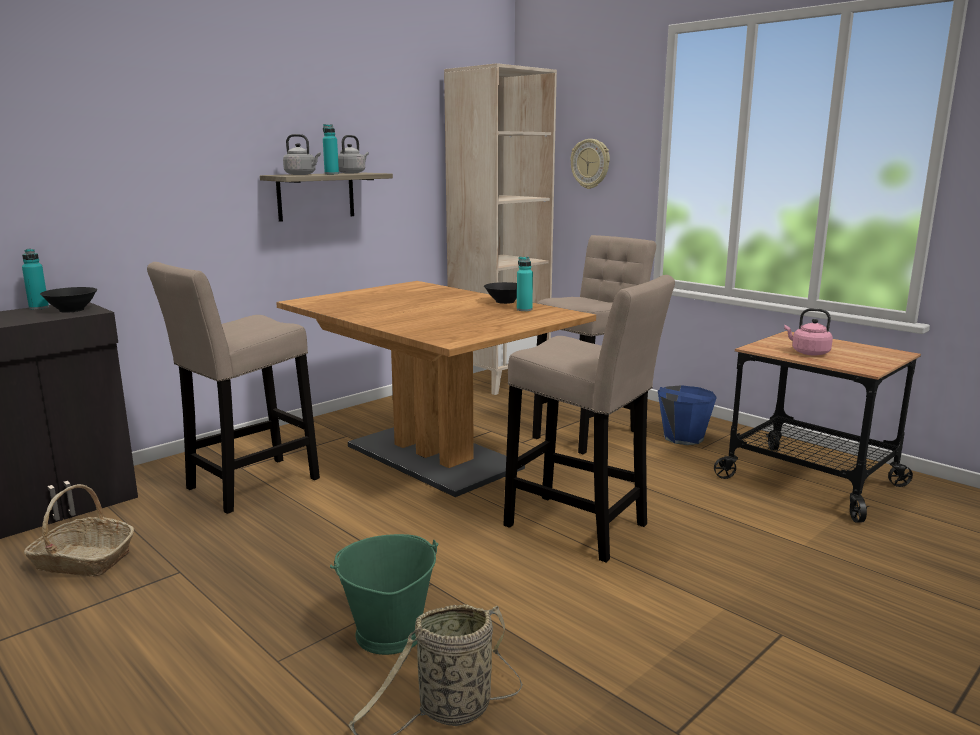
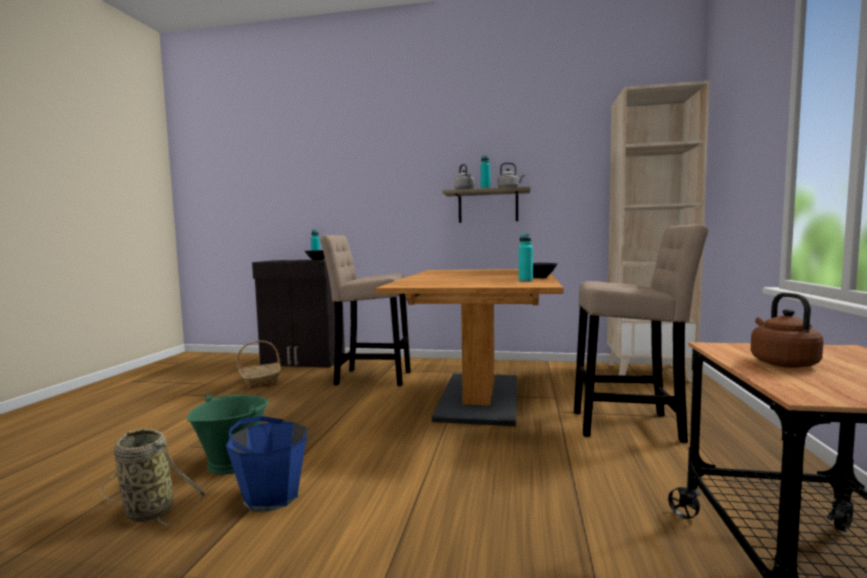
camera: 55 degrees right, 10 degrees down
(582, 528) = (447, 477): beige stool -> none
(590, 164) = (741, 164): wall clock -> none
(683, 438) = (728, 466): blue bucket -> blue bucket (271, 496)
(808, 352) = (781, 363): pink kettle -> brown kettle

